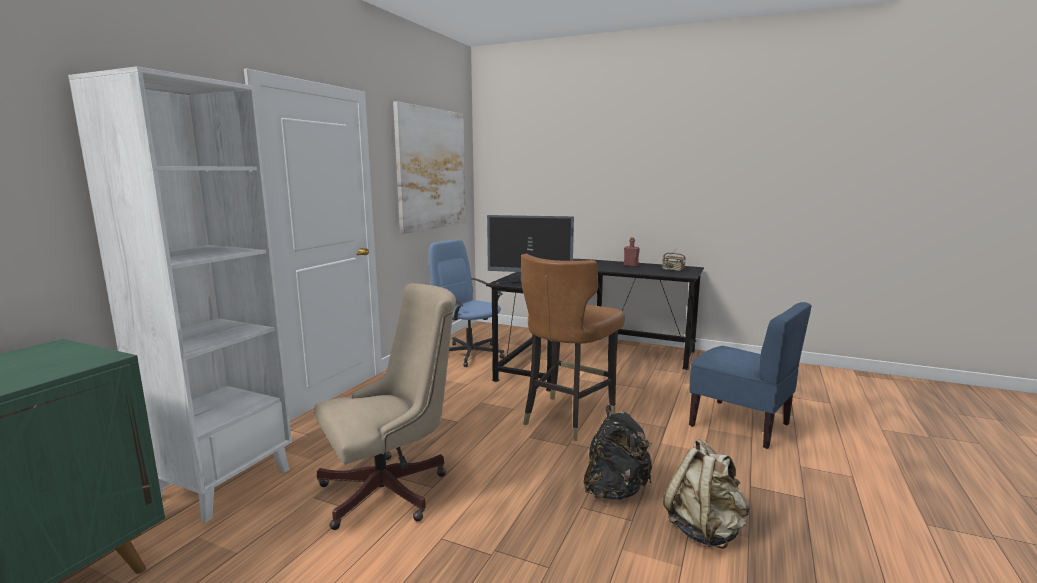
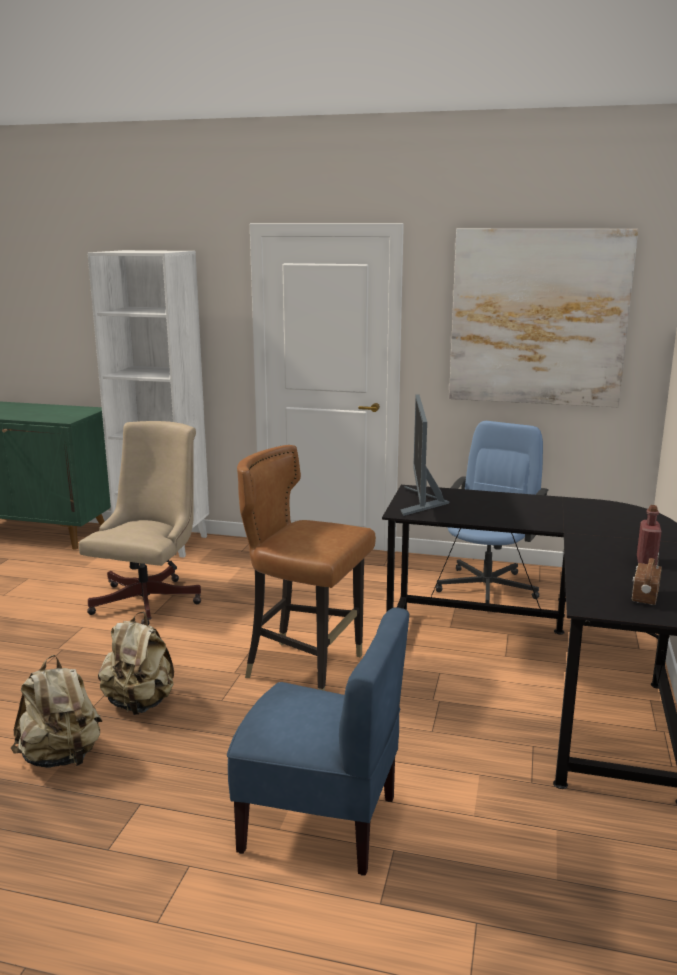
camera: 80 degrees right, 5 degrees up
(392, 490) = (151, 598): beige office chair -> beige office chair turned 120 degrees counterclockwise
(615, 490) = (140, 703): black backpack -> beige backpack
(740, 424) = (320, 822): blue chair -> blue chair turned 105 degrees counterclockwise

